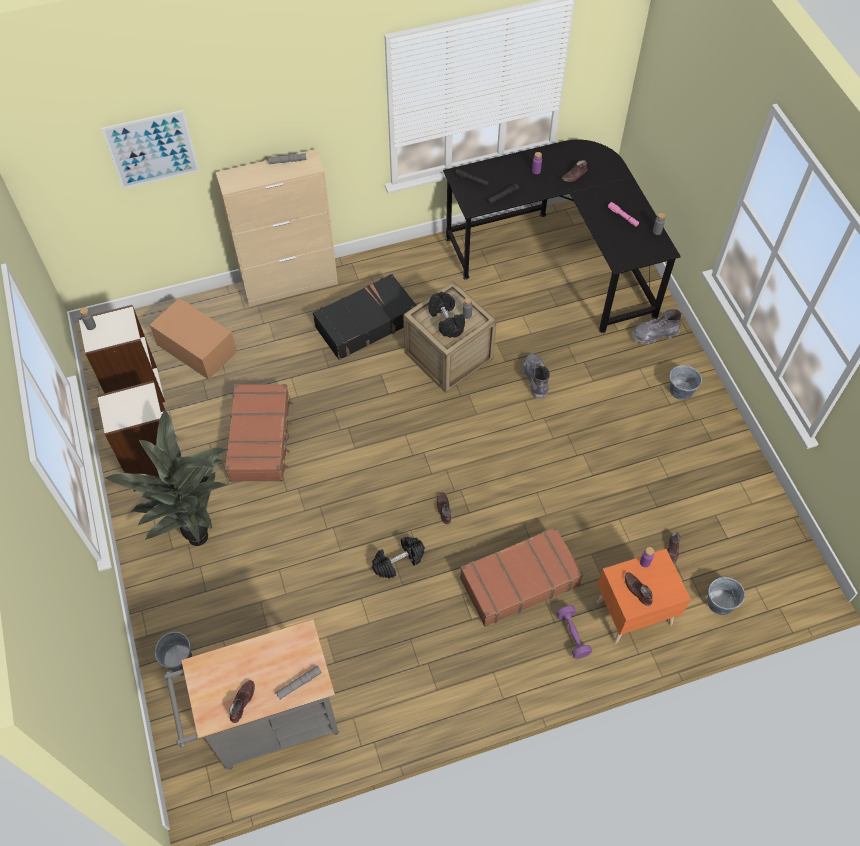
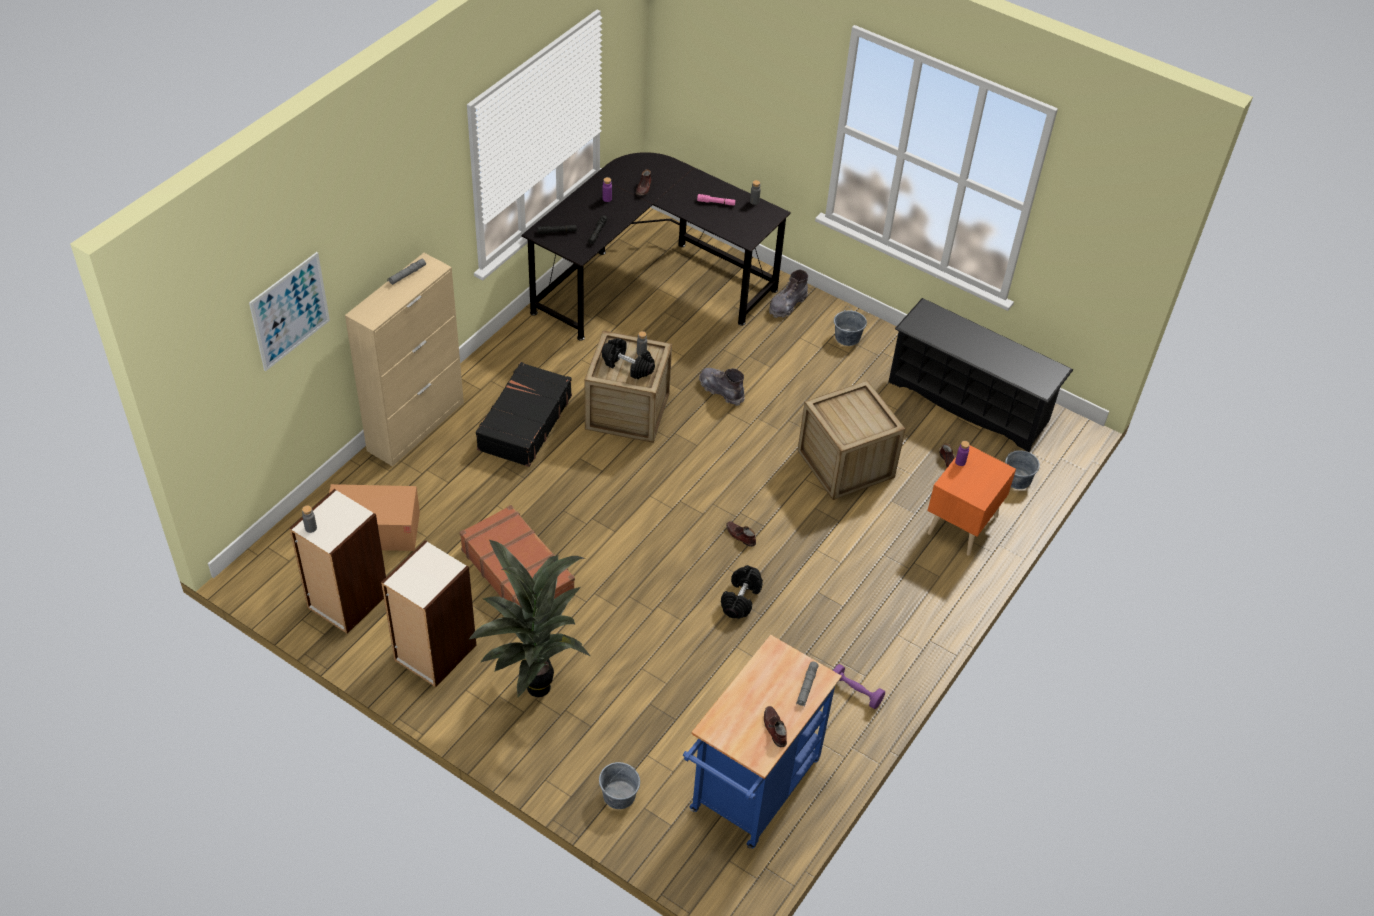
camera: 40 degrees left, 10 degrees down
(267, 723) = (750, 793): grey cart -> blue cart
(519, 581) = (853, 554): brown suitcase -> none
(572, 635) = (932, 569): purple dumbbell -> purple dumbbell (855, 692)
(581, 499) = (845, 464): none -> crate
(637, 590) = (973, 485): brown shoe -> none
(739, 506) = (969, 401): none -> black shoe rack

